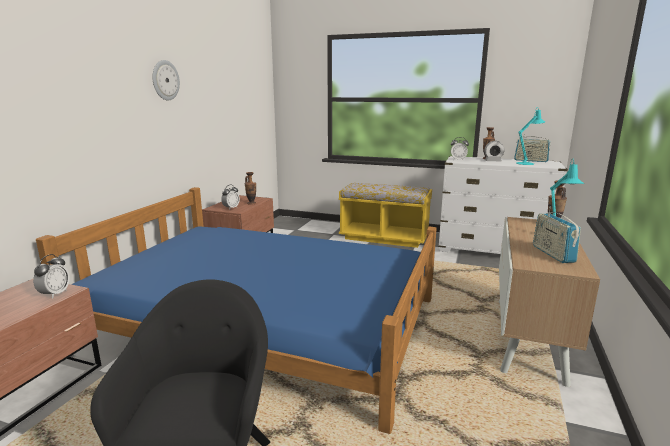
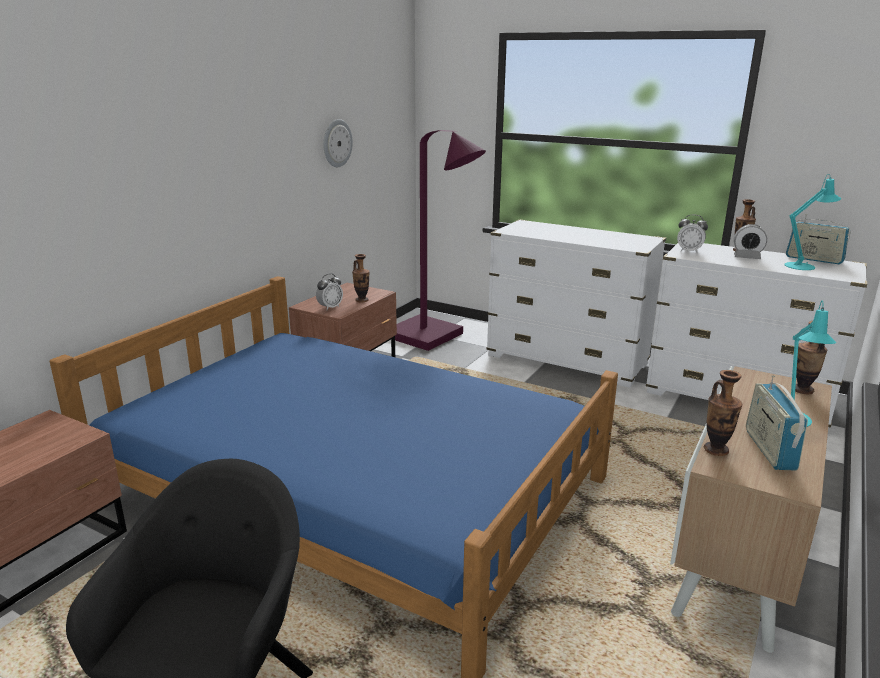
camera: 10 degrees right, 5 degrees up
(55, 294) = (67, 439): alarm clock -> none
(165, 80) = (236, 124): wall clock -> wall clock (336, 143)
(294, 231) = (433, 338): none -> purple floor lamp
(384, 238) = (567, 360): yellow bench -> white dresser
(522, 256) = (716, 450): none -> vase

